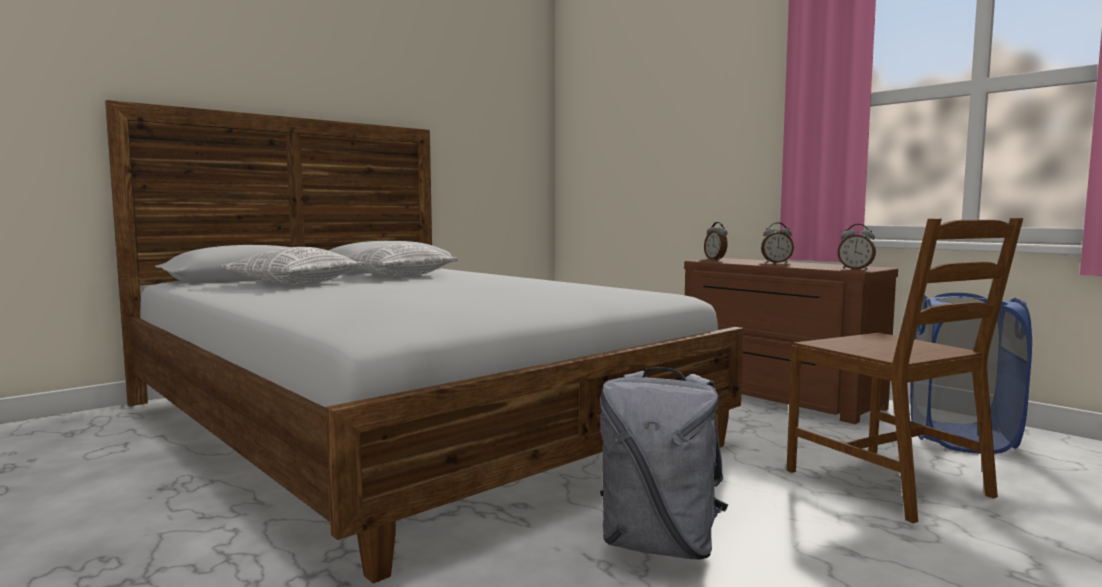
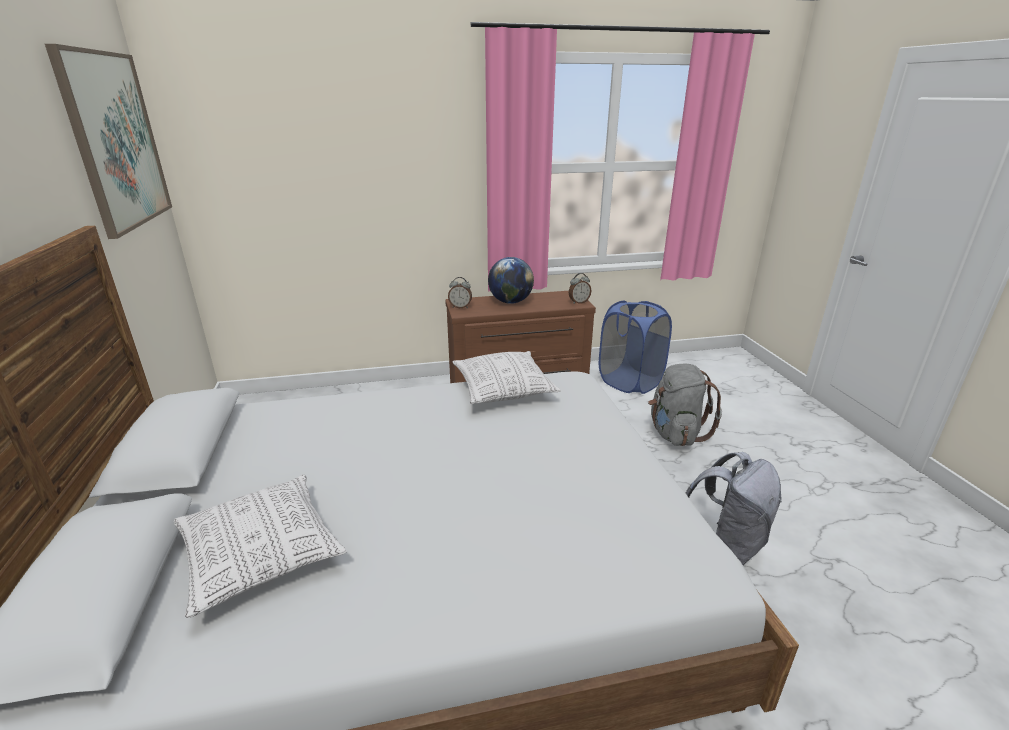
camera: 60 degrees left, 20 degrees up
(398, 275) = (272, 456): pillow -> pillow (503, 389)
(499, 95) = (116, 141): none -> picture
(776, 262) = (510, 302): alarm clock -> globe
(890, 483) = (675, 433): brown chair -> grey backpack

